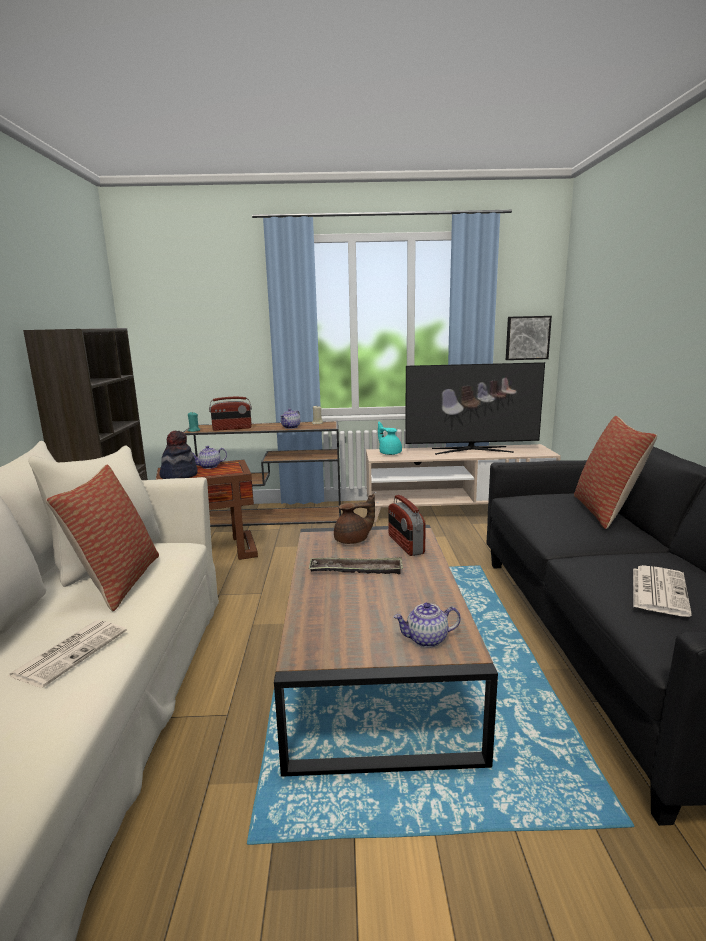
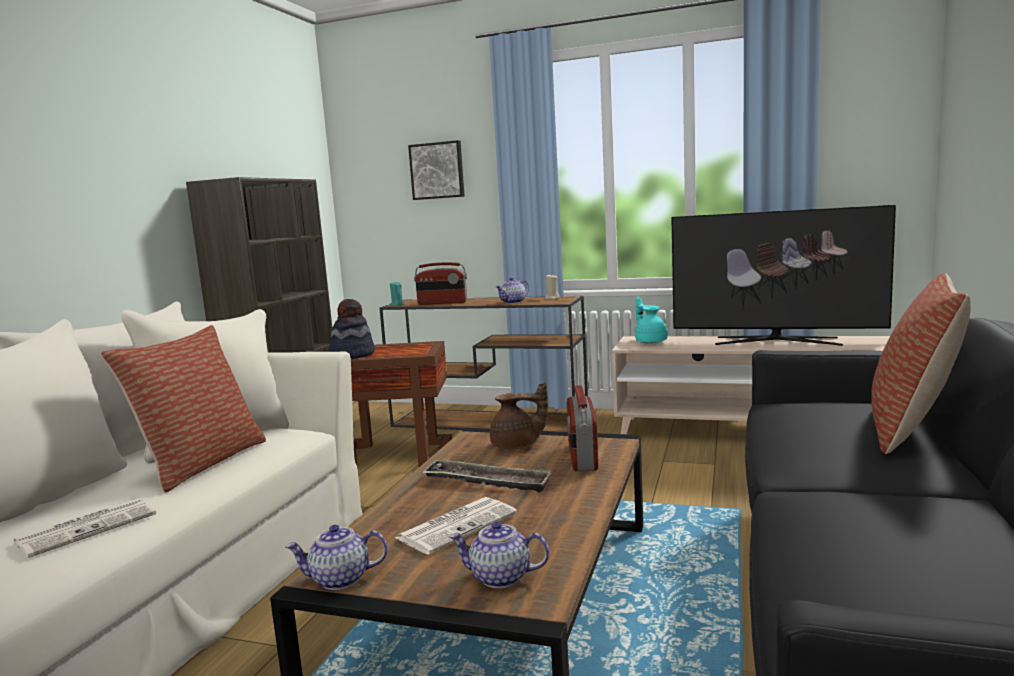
camera: 20 degrees right, 5 degrees down
(209, 466) = (395, 347): teapot -> teapot (339, 580)
(527, 338) = (877, 170): picture -> picture (437, 170)
(658, 590) = (885, 549): newspaper -> newspaper (457, 525)

